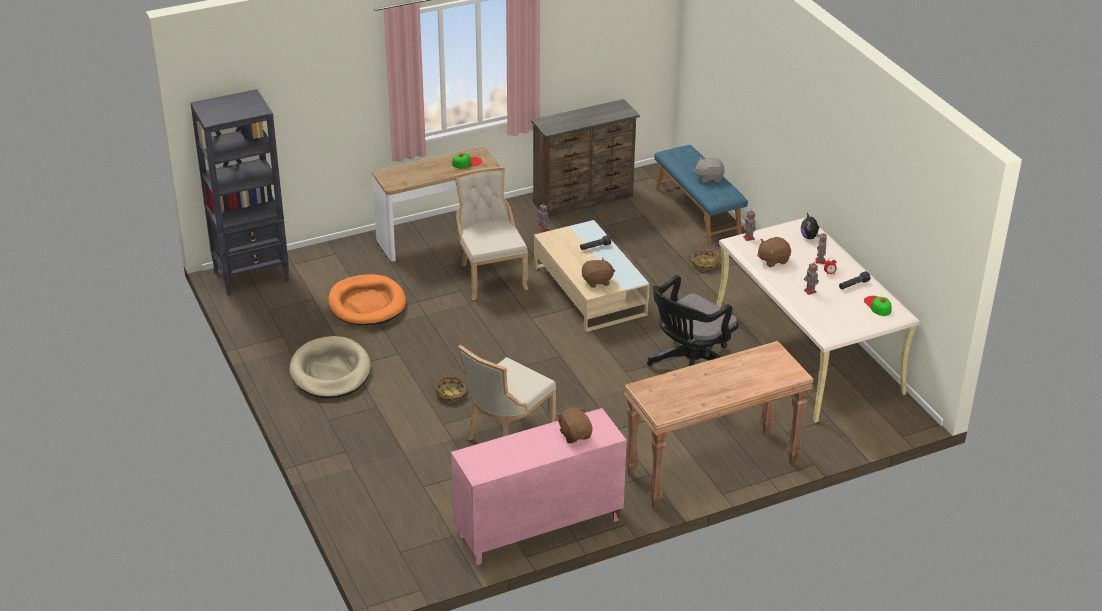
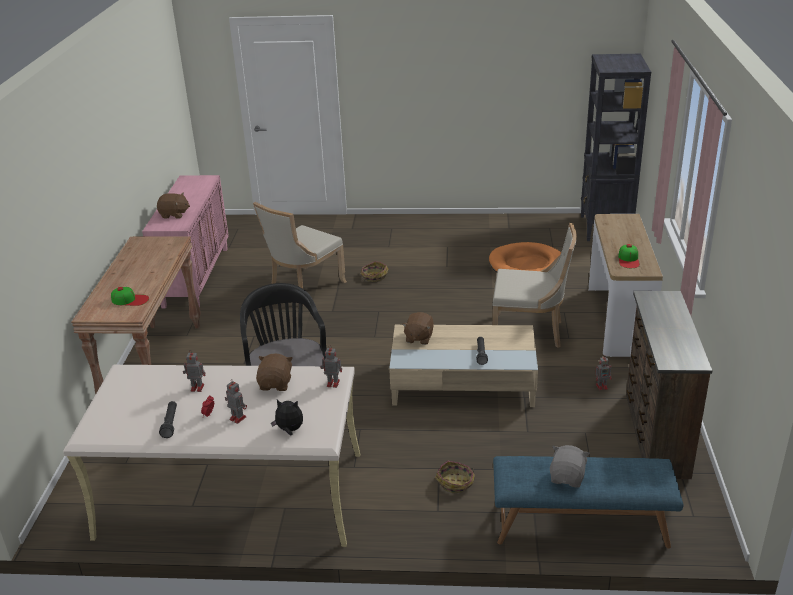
camera: 120 degrees right, 5 degrees down
(330, 372) = (447, 237): beige dog bed -> none
(506, 433) = (304, 288): beige chair -> beige chair turned 120 degrees counterclockwise
(877, 306) = (118, 425): cap -> cap (130, 300)

